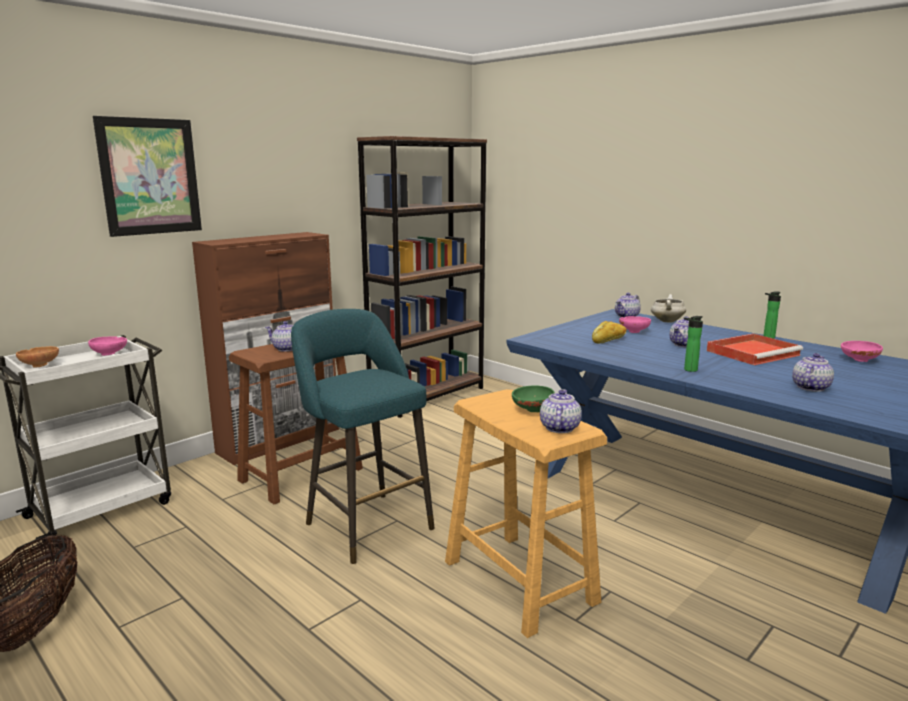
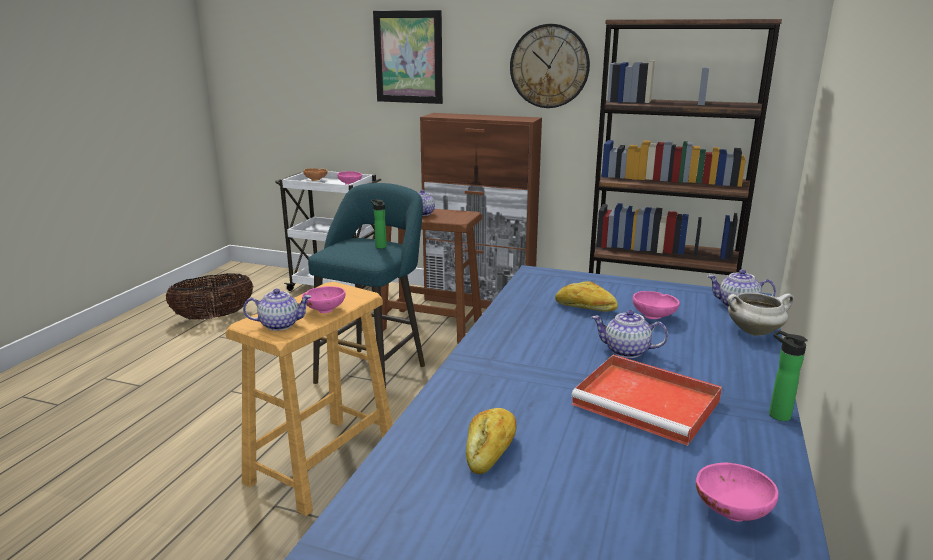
camera: 65 degrees right, 5 degrees up
(307, 181) = (549, 66): none -> wall clock
(531, 410) = (325, 309): green bowl -> pink bowl
(688, 370) = (496, 361): bottle -> bottle (380, 246)
(810, 387) = (491, 450): teapot -> bread

